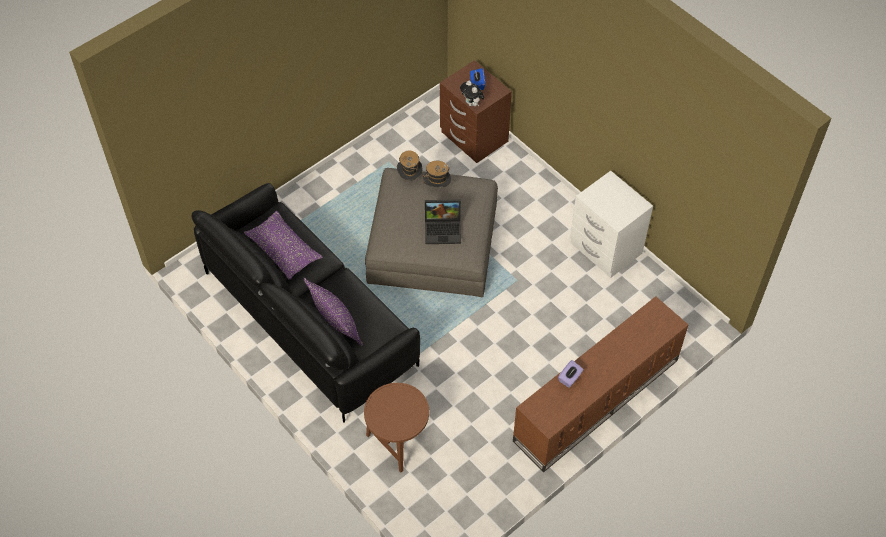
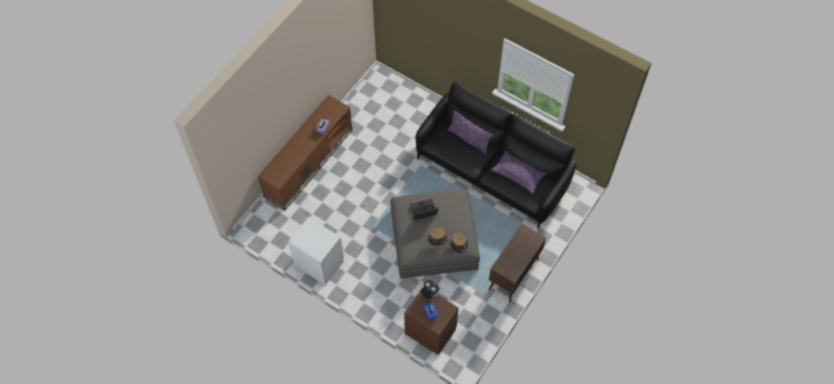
camera: 165 degrees right, 5 degrees up
(340, 175) = (513, 275): none -> brown cabinet
(398, 442) = (415, 115): brown side table -> none

